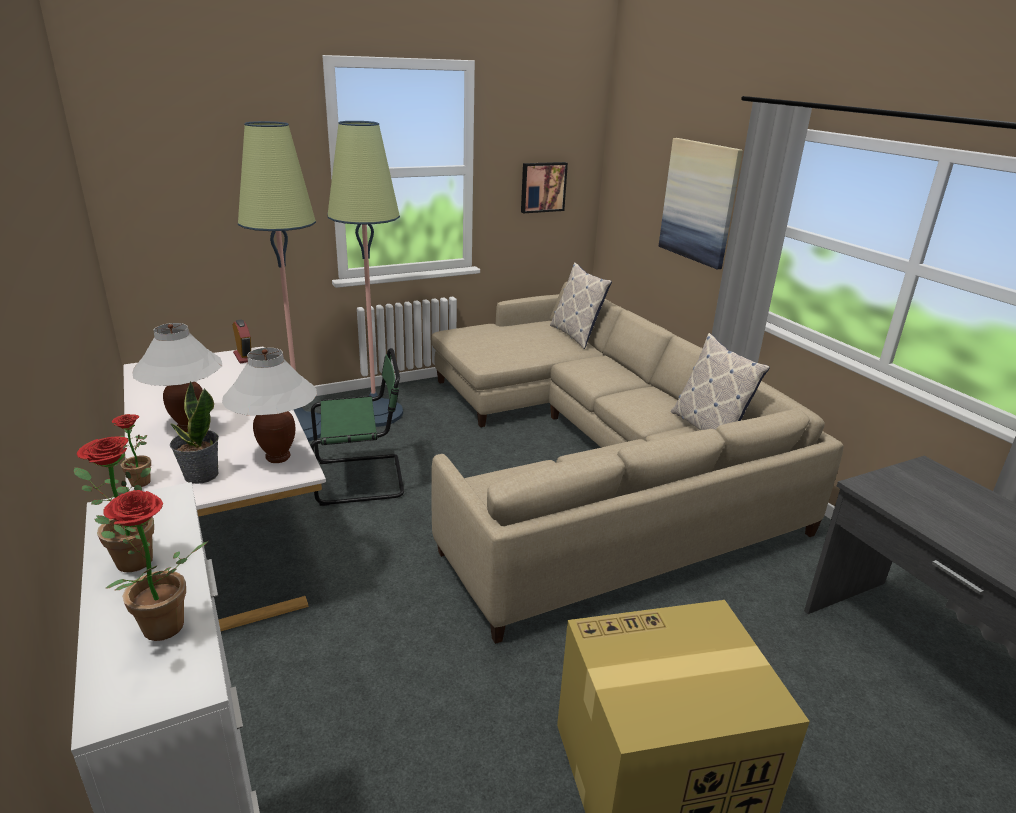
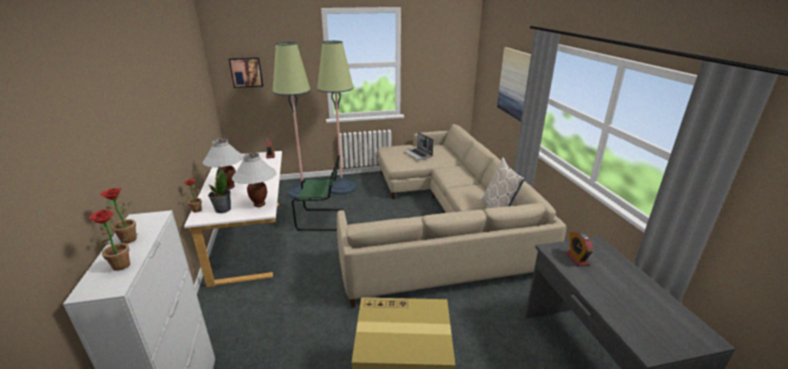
camera: 15 degrees right, 0 degrees up
(518, 340) = (418, 154): none -> laptop
(542, 187) = (440, 72): picture -> picture (246, 72)
(576, 335) = (452, 153): pillow -> none
(915, 497) = (576, 259): none -> alarm clock

